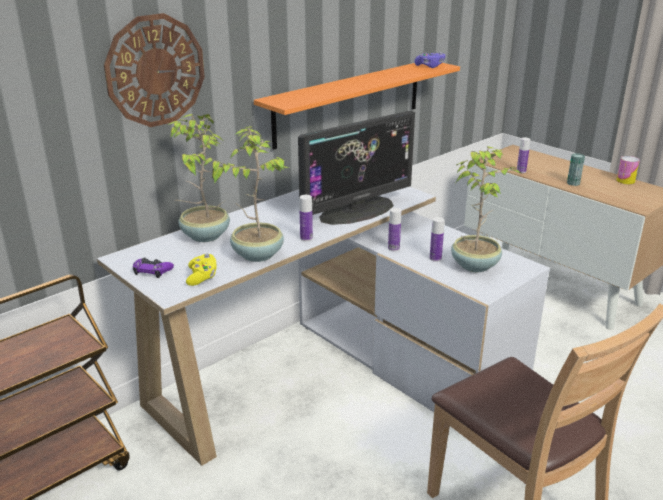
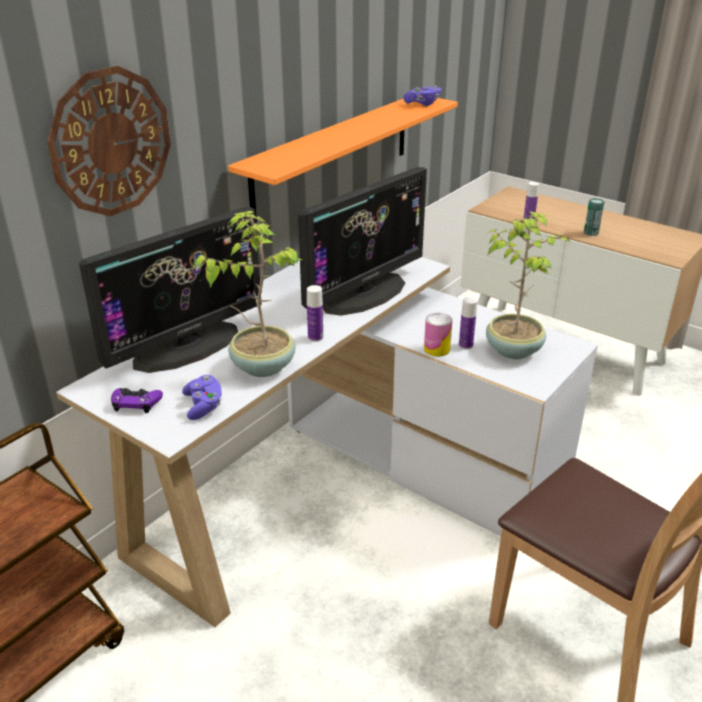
camera: 10 degrees left, 5 degrees up
(202, 277) = (203, 406): yellow game controller -> purple game controller
(204, 236) = (186, 346): potted plant -> monitor
(393, 248) = (413, 336): bottle -> none
(625, 181) = (646, 225): can -> can (437, 349)

